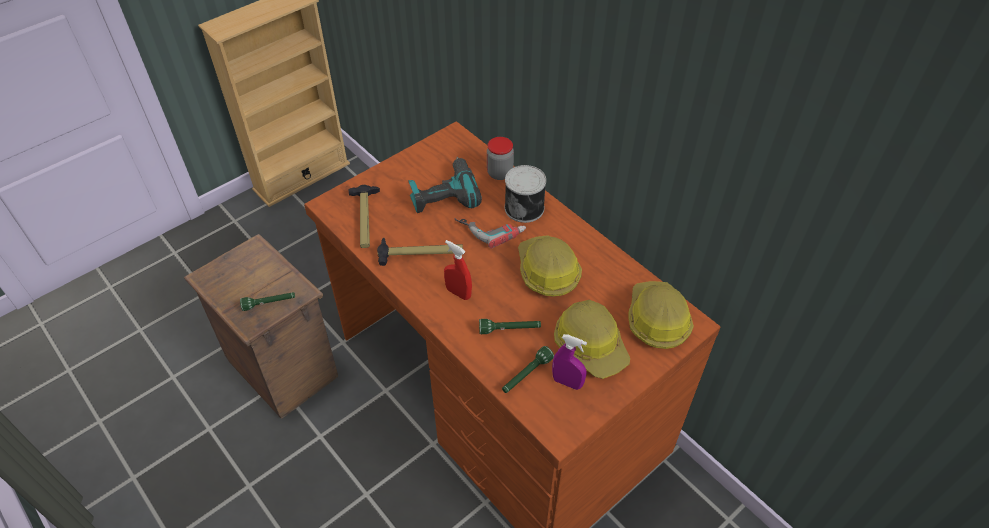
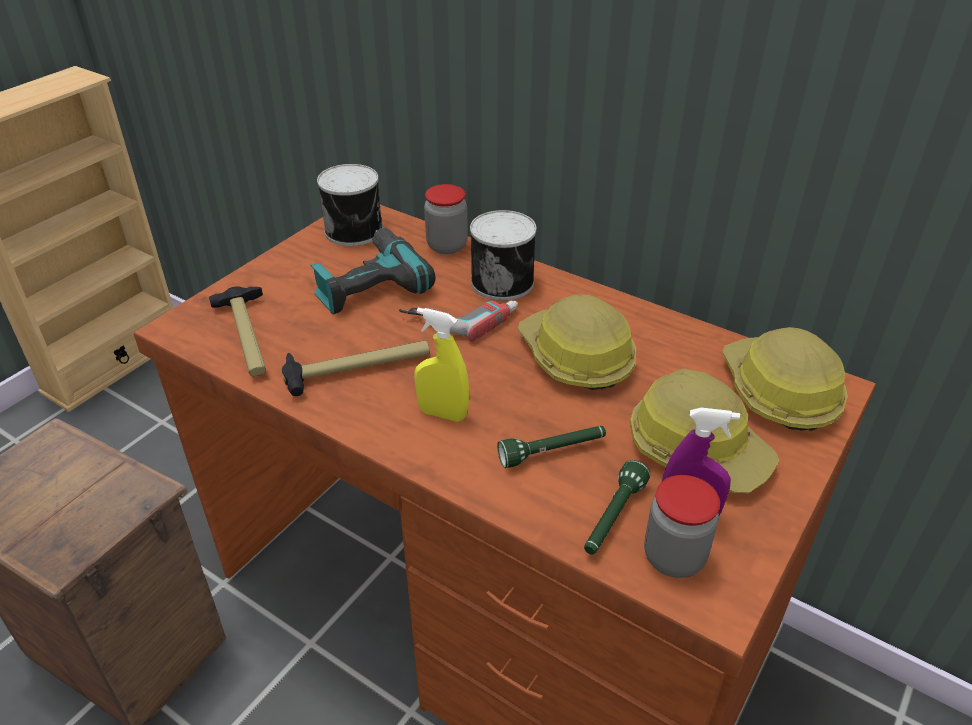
camera: 15 degrees left, 10 degrees down
(269, 303) = (91, 520): green flashlight -> none
(447, 150) = (355, 230): none -> can
(458, 293) = (443, 414): red spray bottle -> yellow spray bottle
(548, 404) = (674, 557): none -> jar

